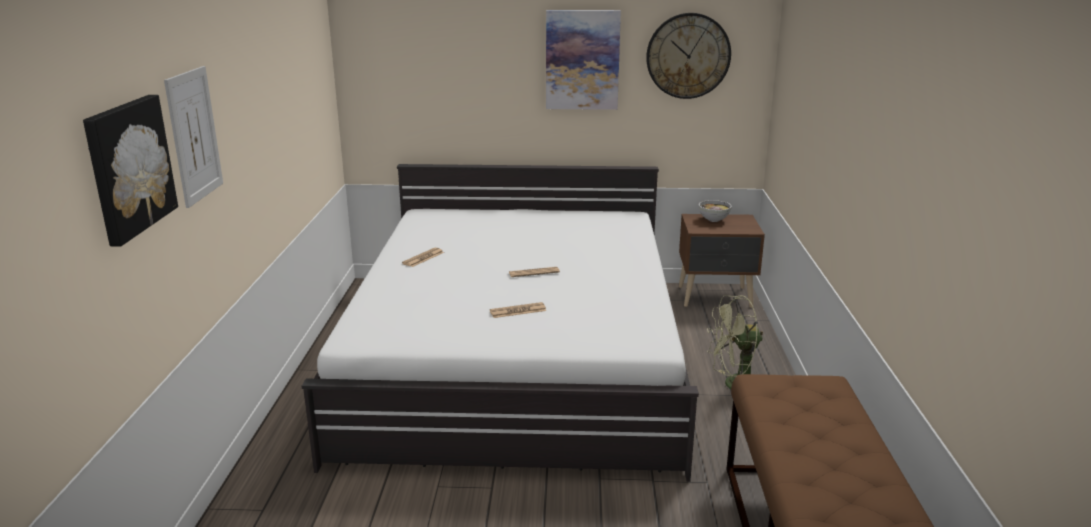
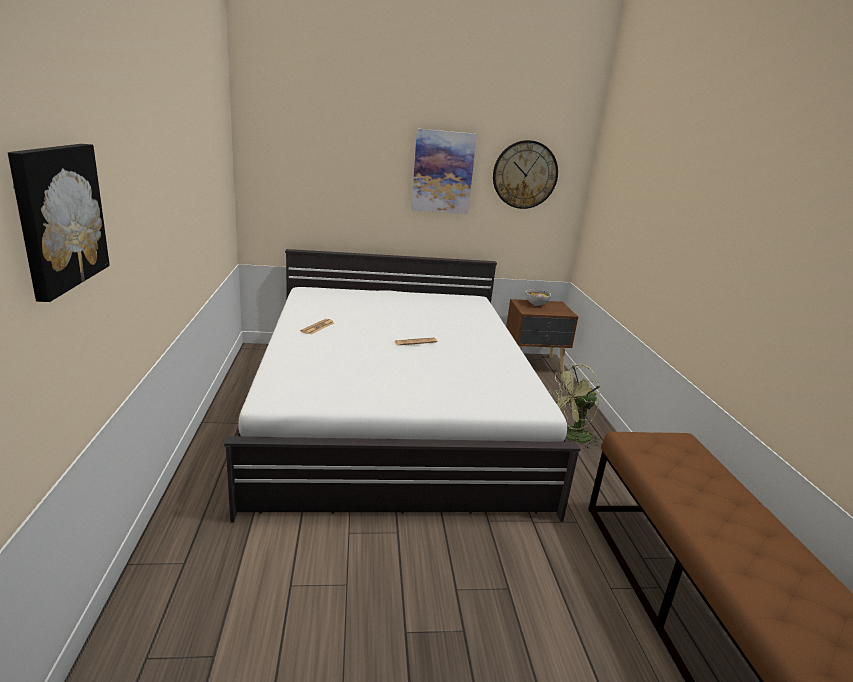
camera: 10 degrees left, 0 degrees up
(194, 135) = (124, 197): picture -> none
(518, 311) = (413, 375): newspaper -> none

